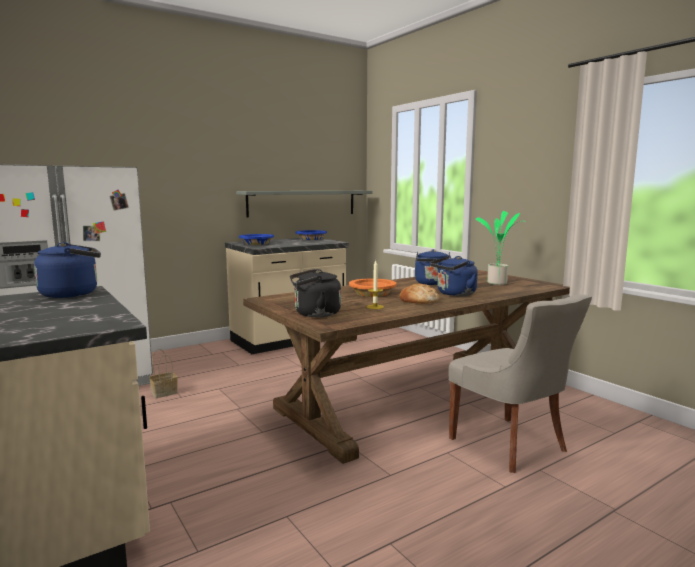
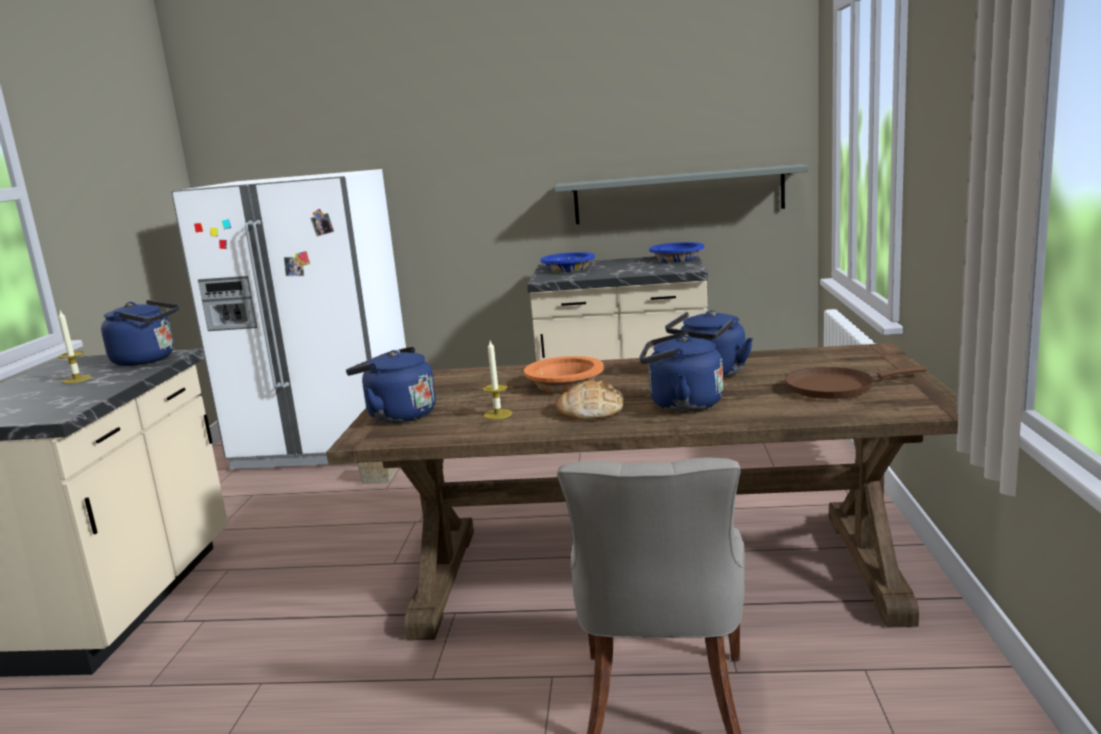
camera: 40 degrees right, 5 degrees up
(39, 308) = (77, 379): none -> candle
(314, 314) = (397, 415): black kettle -> blue kettle
(498, 283) = (834, 387): potted plant -> brown frying pan

